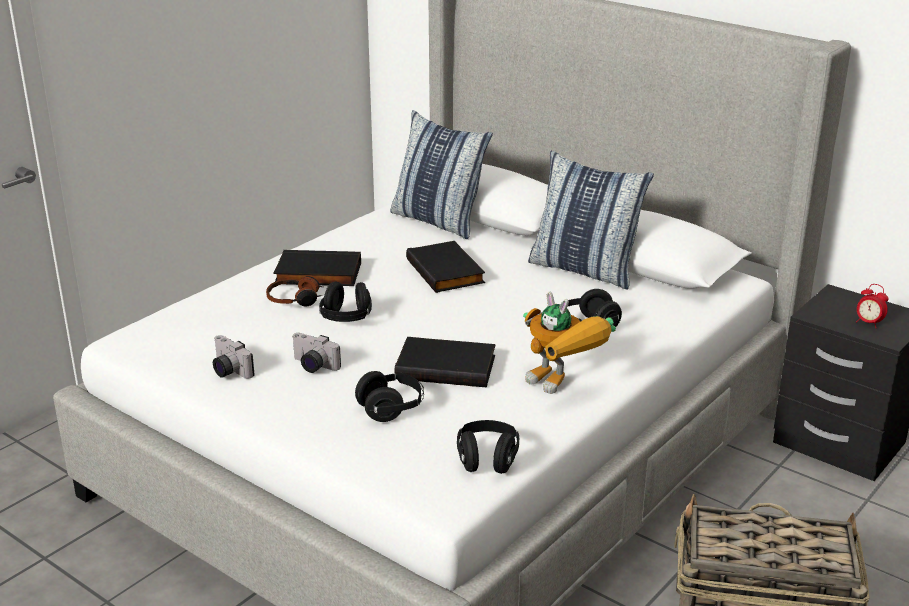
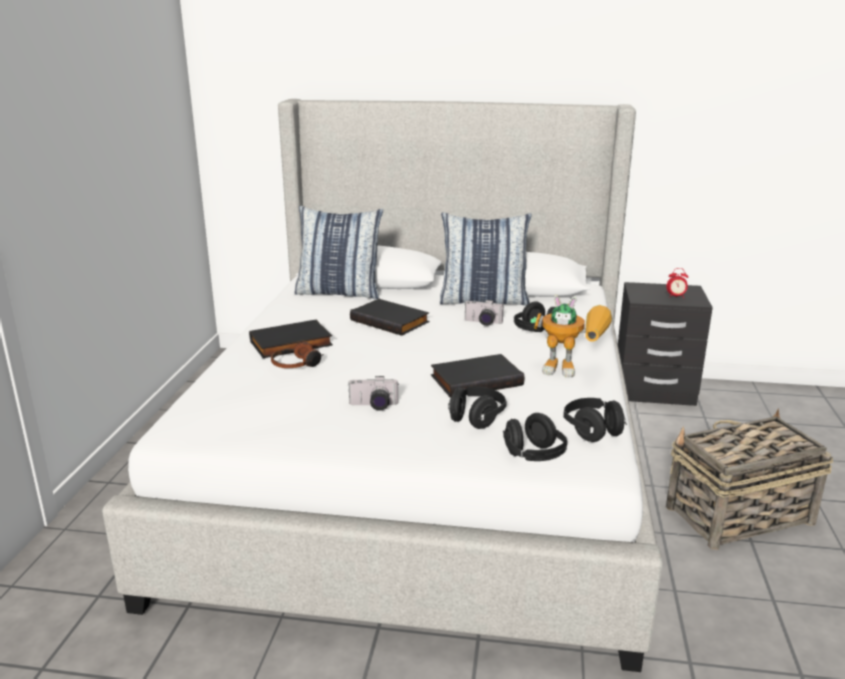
camera: 30 degrees left, 5 degrees down
(228, 371) = (305, 428): camera -> camera (482, 323)
(346, 319) = (358, 367): black headphones -> black headphones (534, 456)

